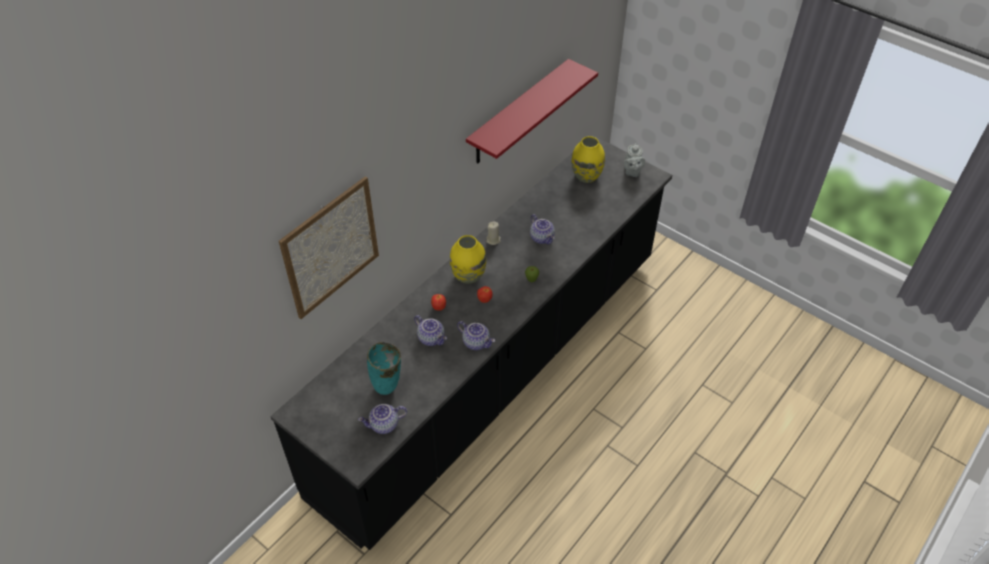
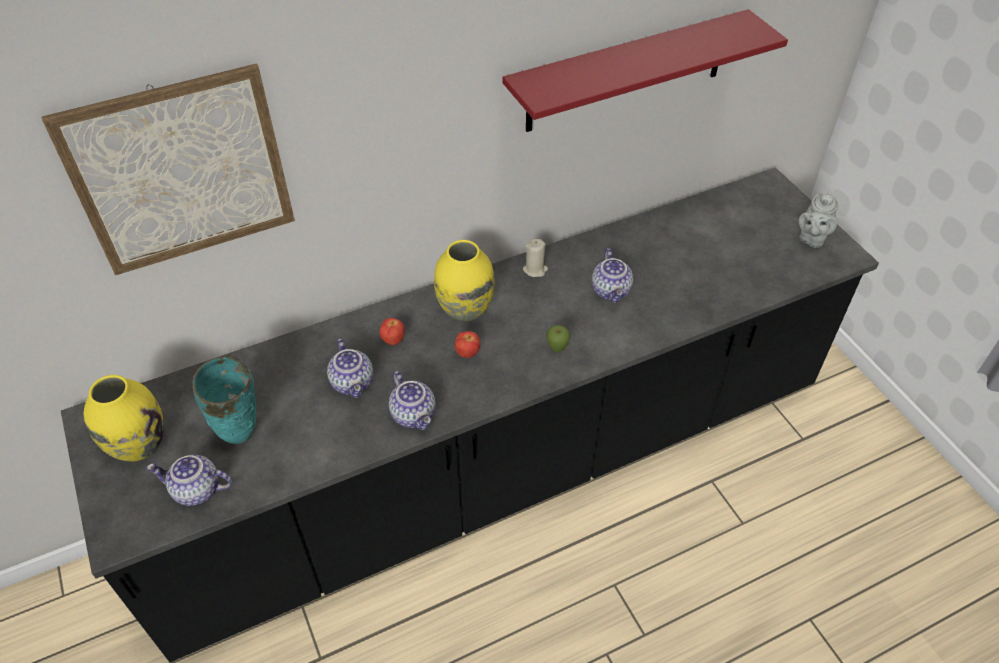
camera: 25 degrees right, 0 degrees up
(586, 177) = (731, 223): yellow vase -> yellow vase (139, 445)

